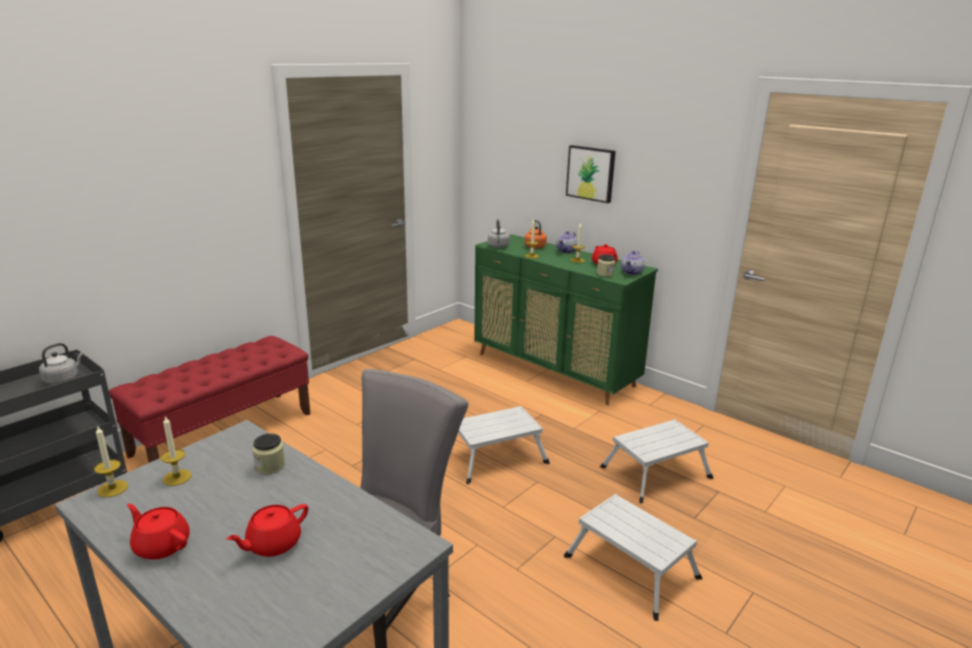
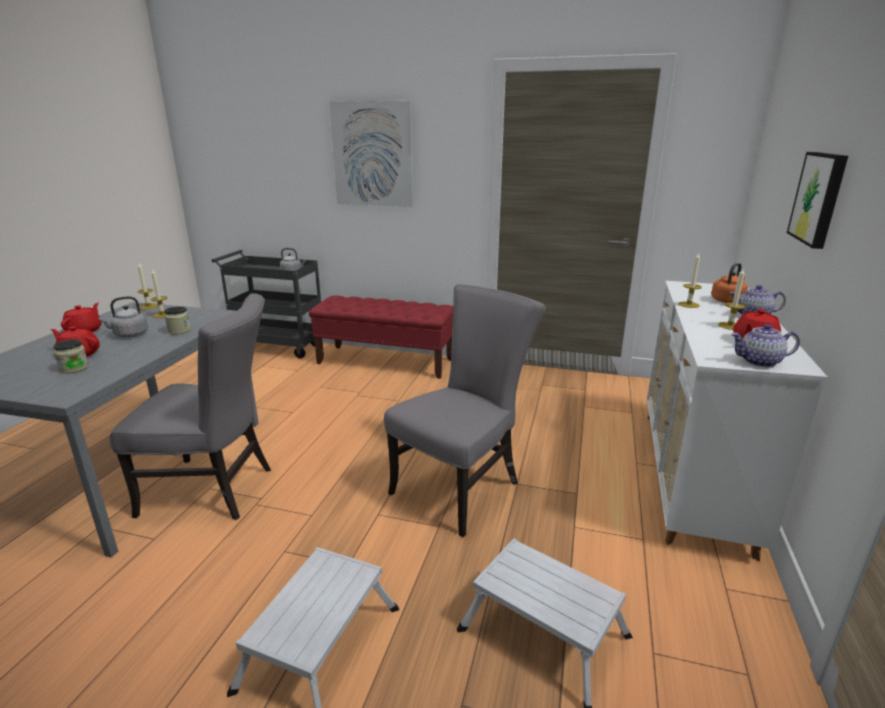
camera: 65 degrees right, 0 degrees up
(141, 183) = (372, 154): none -> picture
(496, 456) = (461, 485): white step ladder -> grey chair
(498, 247) = (683, 288): grey kettle -> grey kettle (129, 335)
(554, 369) = (693, 475): green cabinet -> white cabinet
(605, 274) = (713, 347): jar -> jar (74, 368)

